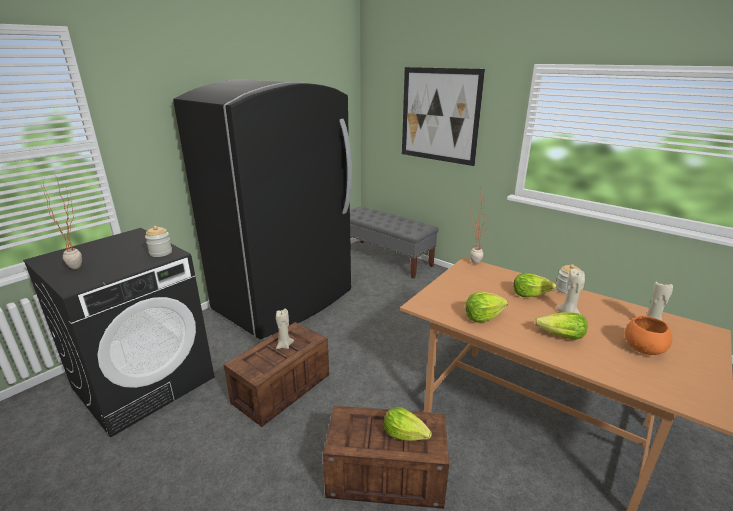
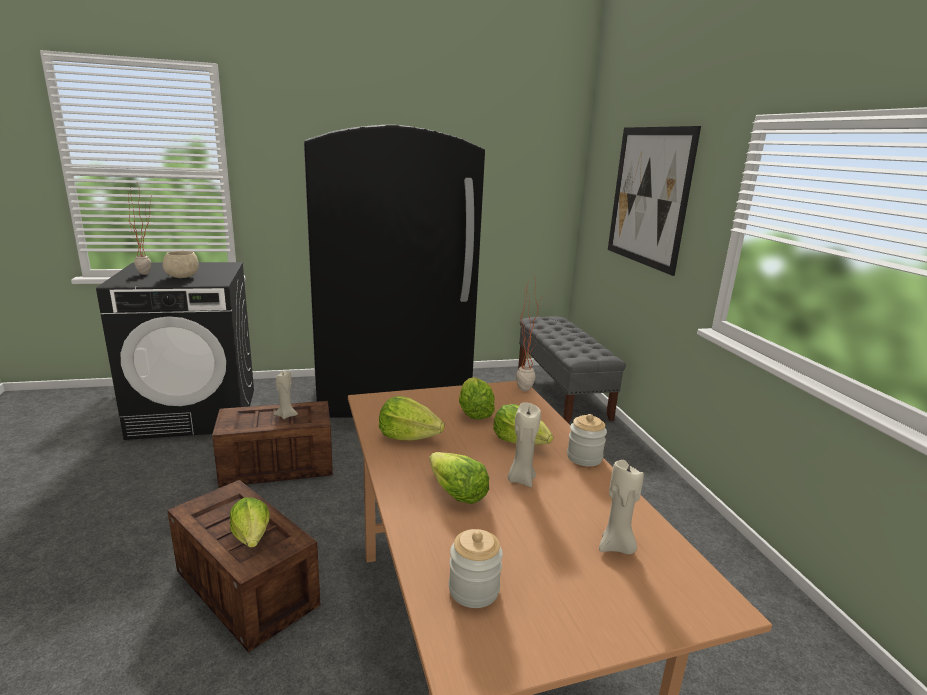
camera: 35 degrees right, 5 degrees down
(125, 259) = (182, 277): none -> beige bowl
(160, 253) = (212, 279): jar -> jar (473, 589)
(481, 287) = (474, 412): none -> lettuce
(643, 349) = (539, 559): orange bowl -> none

